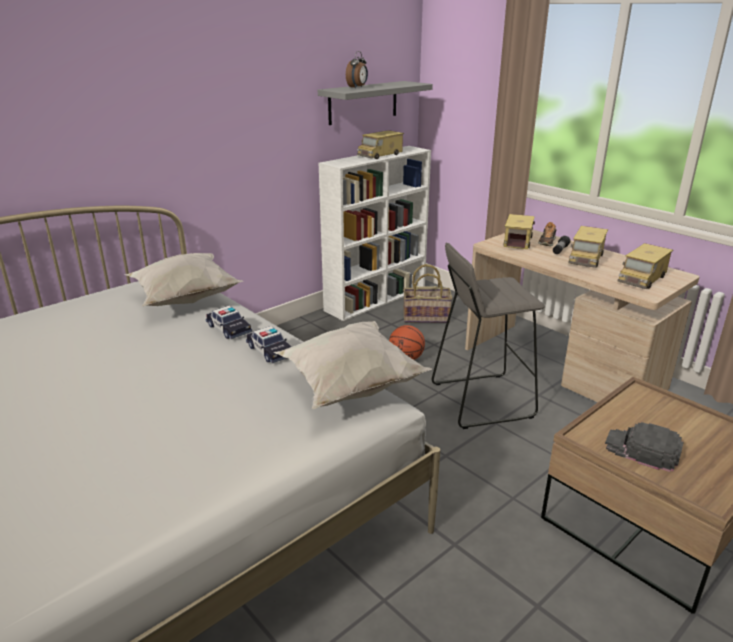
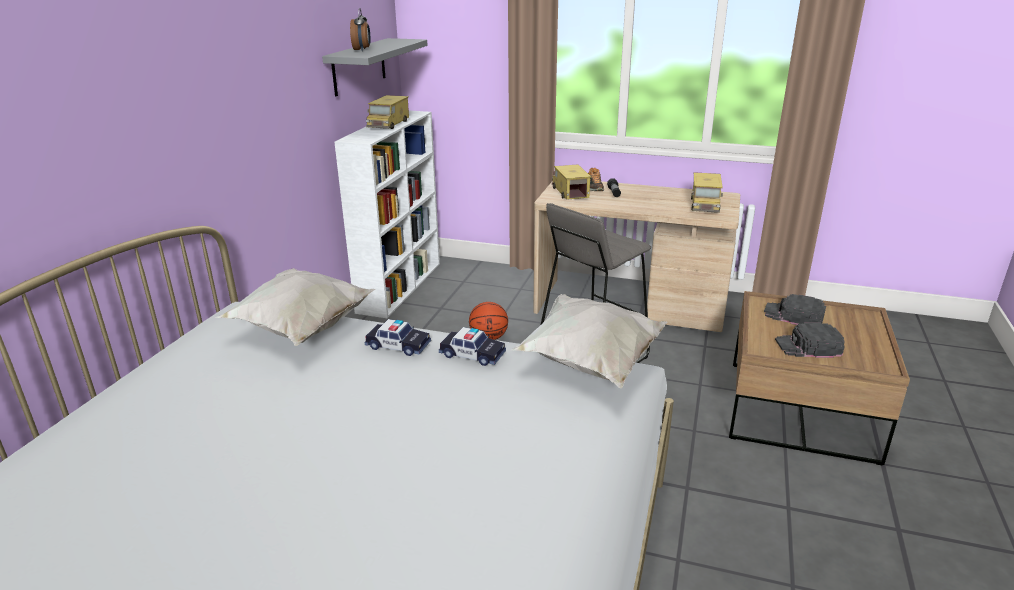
camera: 30 degrees left, 0 degrees up
(426, 317) = (469, 292): basket -> none
(586, 258) = (643, 196): toy truck -> none
(663, 415) = (794, 315): none -> black cap

